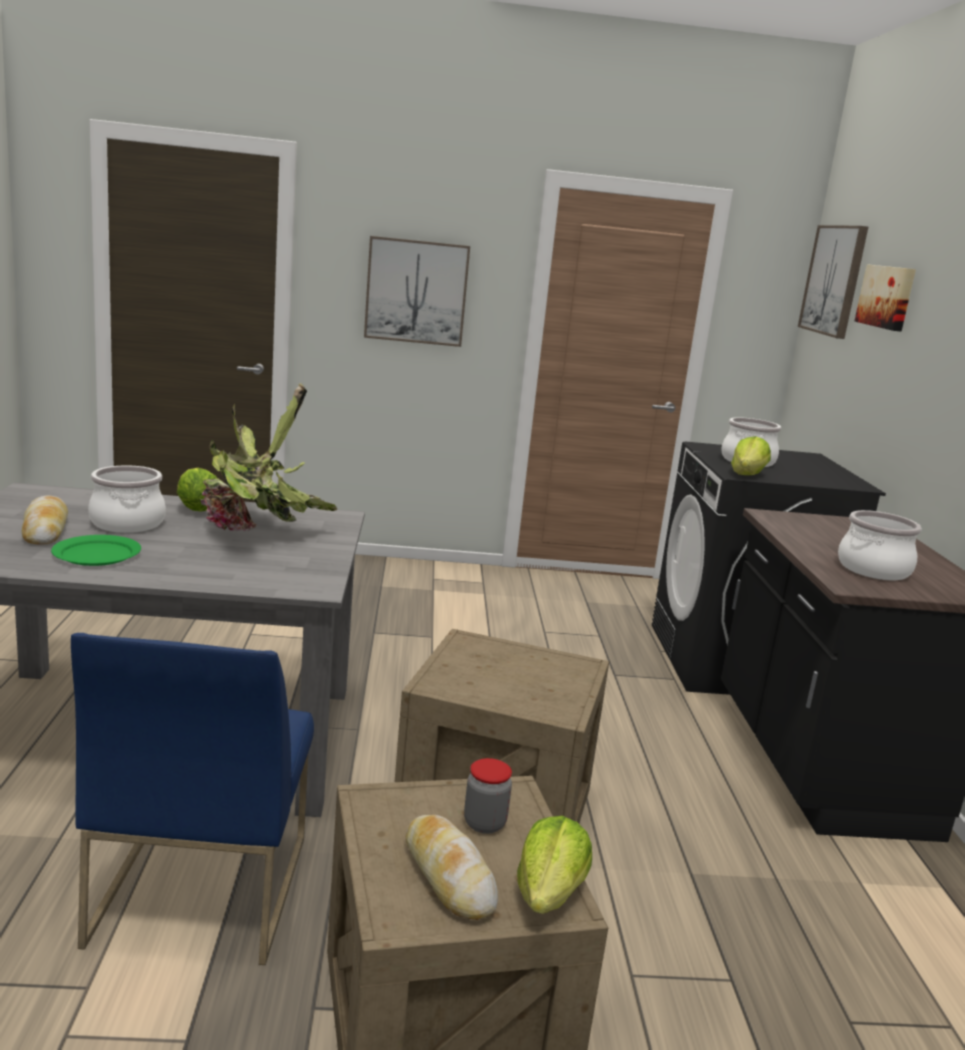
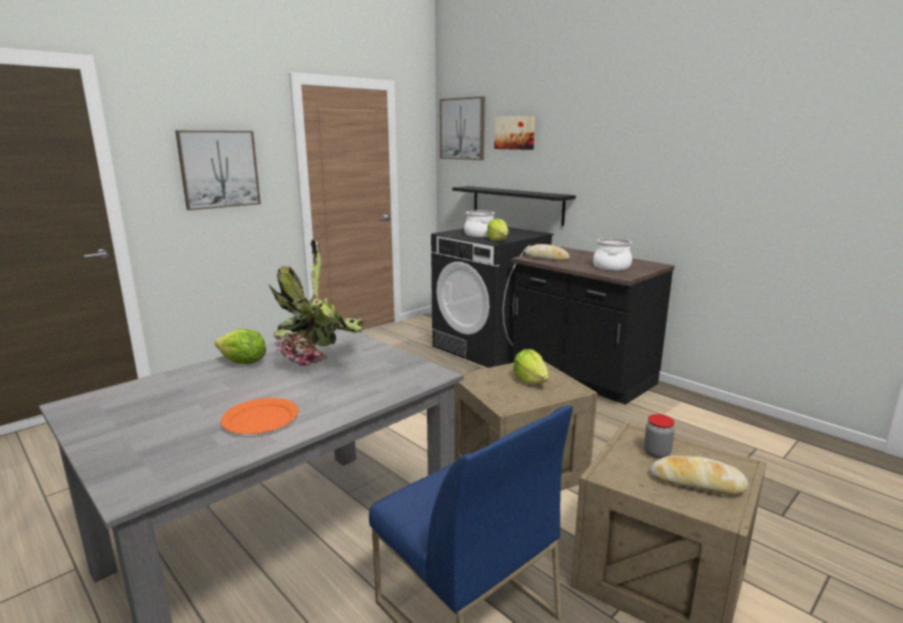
camera: 40 degrees left, 0 degrees up
(45, 529) = (173, 423): bread -> bread (546, 258)
(97, 554) = (261, 419): green plate -> orange plate
(128, 523) = (223, 391): cooking pot -> none
(550, 894) = (731, 463): lettuce -> lettuce (530, 381)
(862, 428) = (516, 205): none -> black shelf

